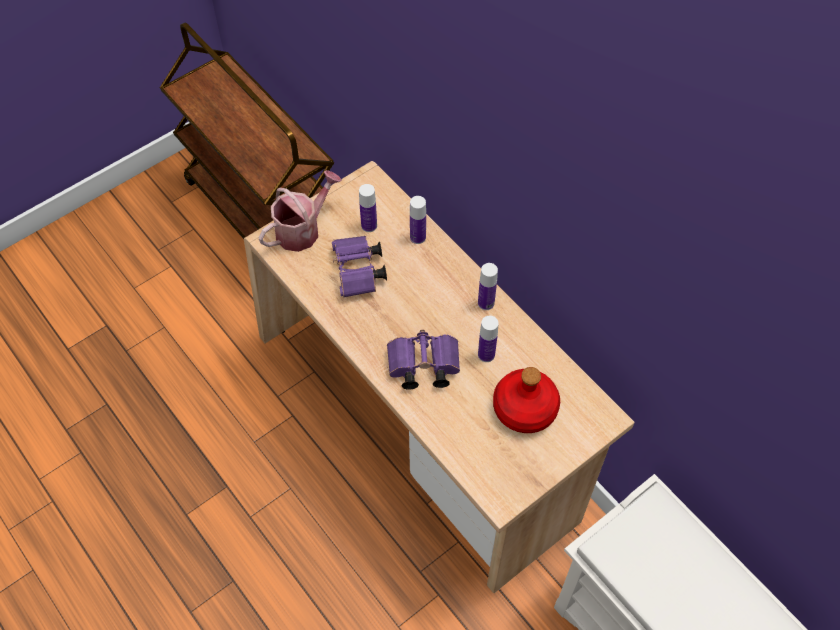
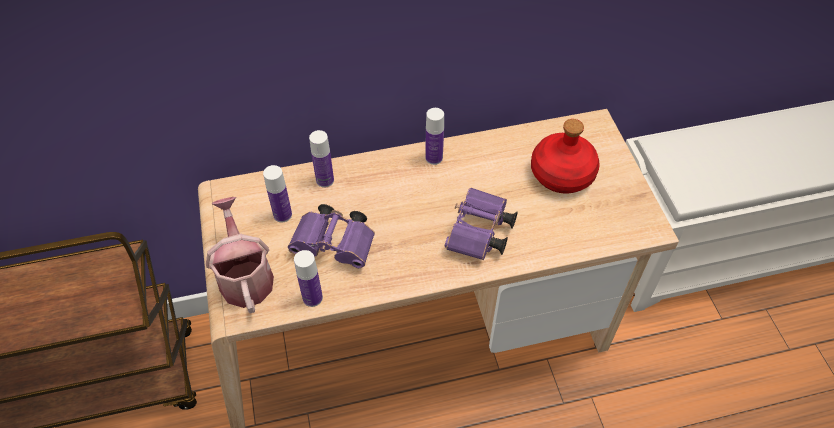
camera: 65 degrees left, 5 degrees down
(486, 354) = (491, 179): bottle -> bottle (312, 298)

